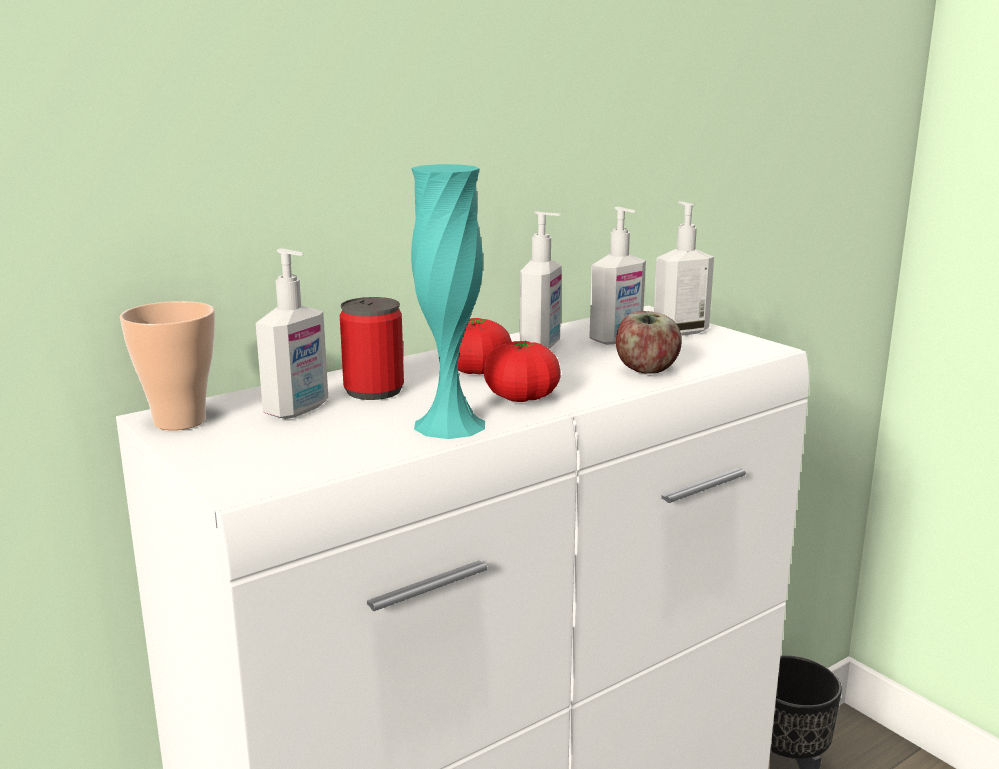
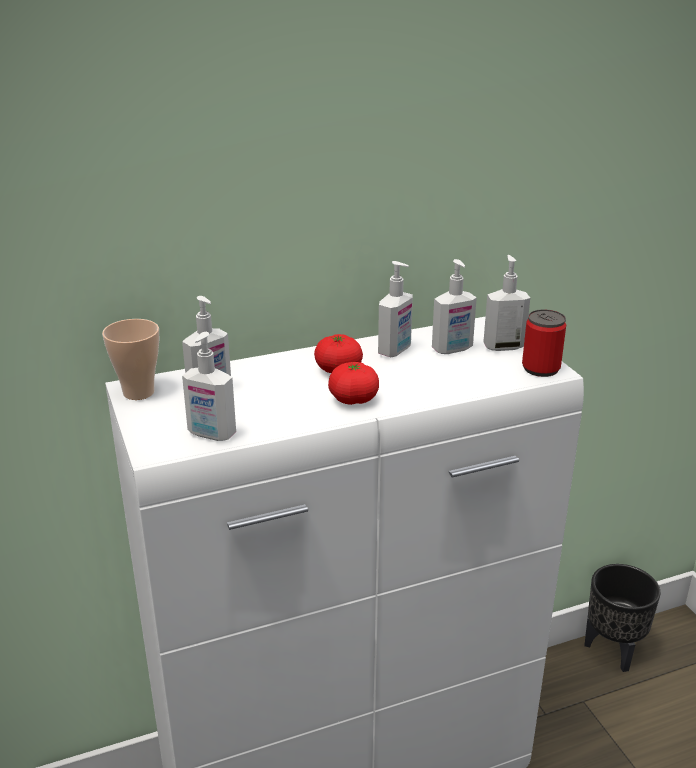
camera: 15 degrees right, 10 degrees up
(329, 456) = (211, 434): none -> soap dispenser
(374, 391) = (264, 380): can -> can (540, 368)
(449, 425) = (295, 418): turquoise vase -> none
(646, 370) = (452, 384): apple -> none

